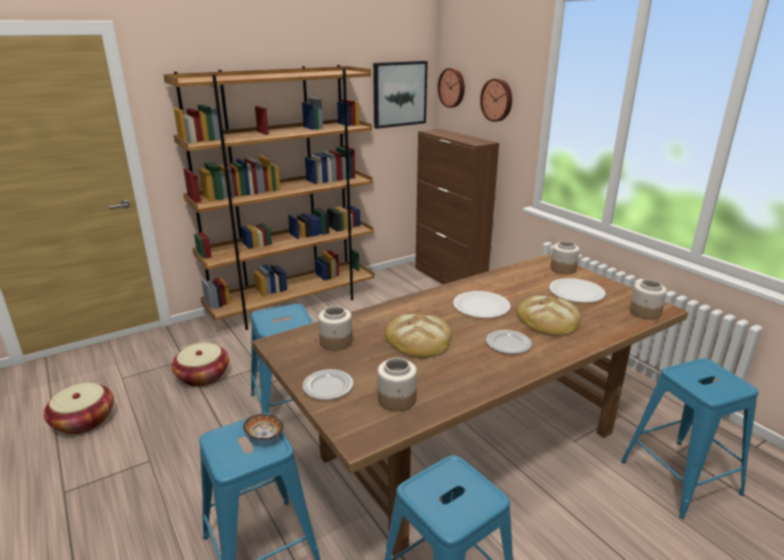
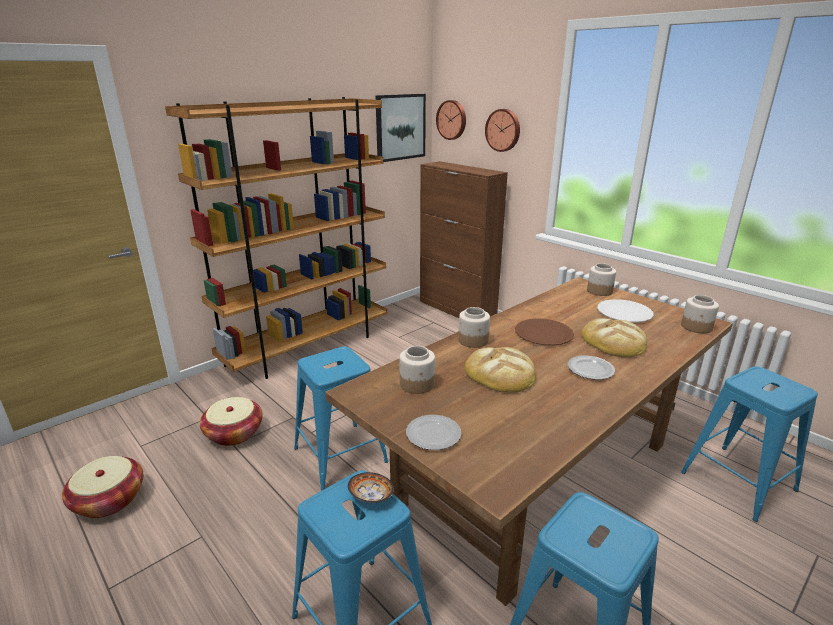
camera: 10 degrees left, 0 degrees up
(397, 399) = (512, 440): jar -> jar (473, 341)
(481, 306) = (543, 334): white plate -> brown plate

